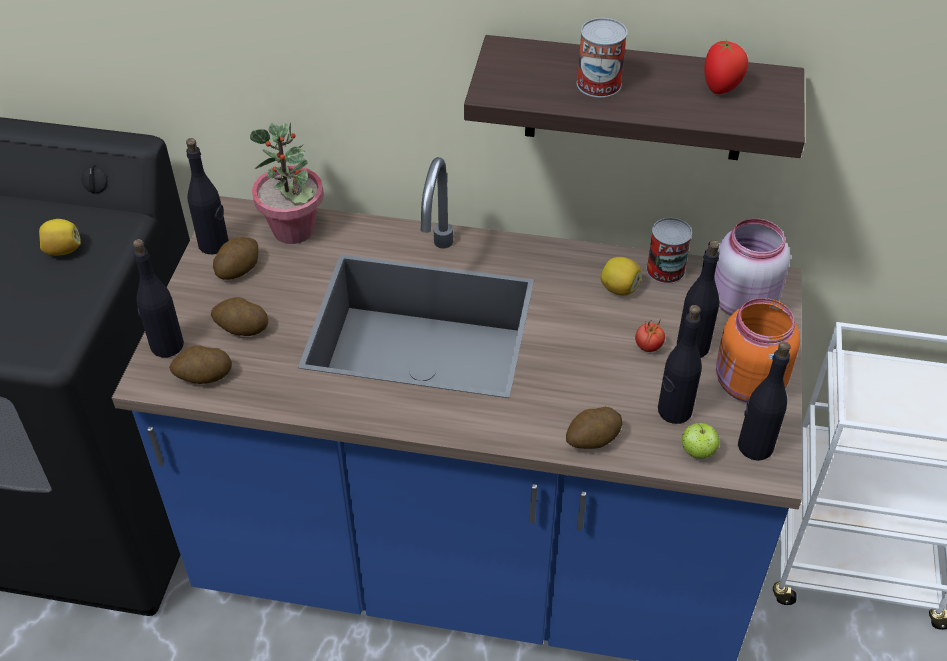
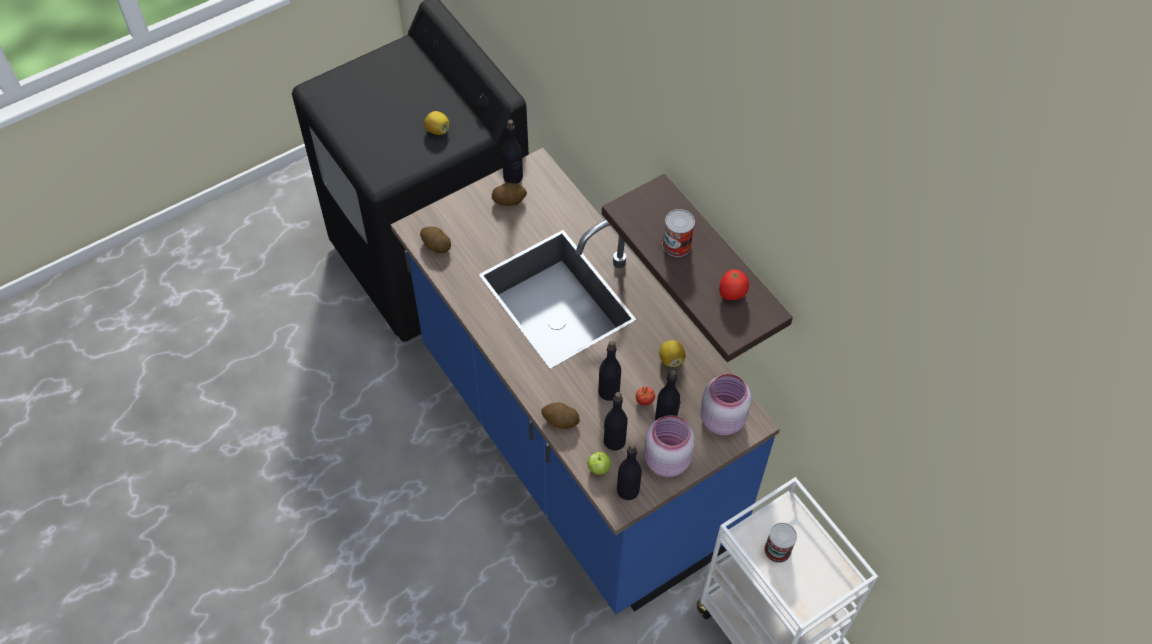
camera: 45 degrees right, 10 degrees up
(166, 345) = (437, 216): black bottle -> black bottle (608, 391)
(241, 328) = (476, 234): potato -> none
(294, 230) = (557, 198): potted plant -> none
(665, 270) = (707, 369): can -> can (777, 550)
(747, 384) = (665, 460): orange jar -> pink jar

